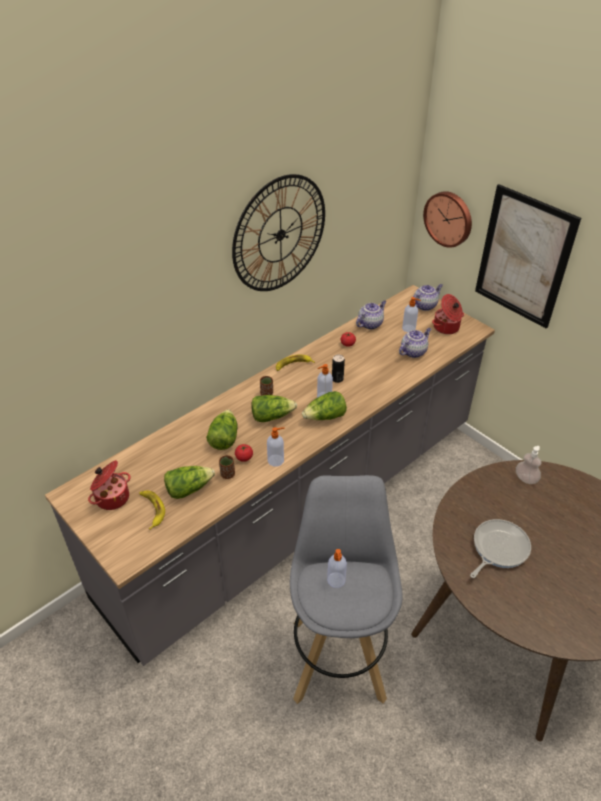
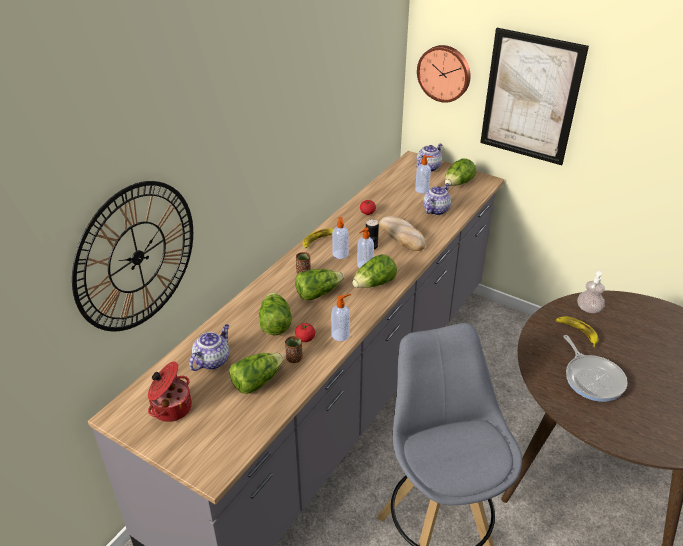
camera: 15 degrees left, 5 degrees down
(152, 509) = (223, 411): banana -> banana (577, 332)
(280, 234) = (298, 96): wall clock -> wall clock (137, 257)
(336, 580) = (445, 445): soap dispenser -> soap dispenser (340, 254)
(370, 324) = (382, 191): teapot -> teapot (212, 360)
(370, 373) = (402, 235): none -> bread
(446, 327) = (458, 184): cooking pot -> lettuce
(498, 548) = (592, 378): frying pan -> frying pan turned 135 degrees clockwise

